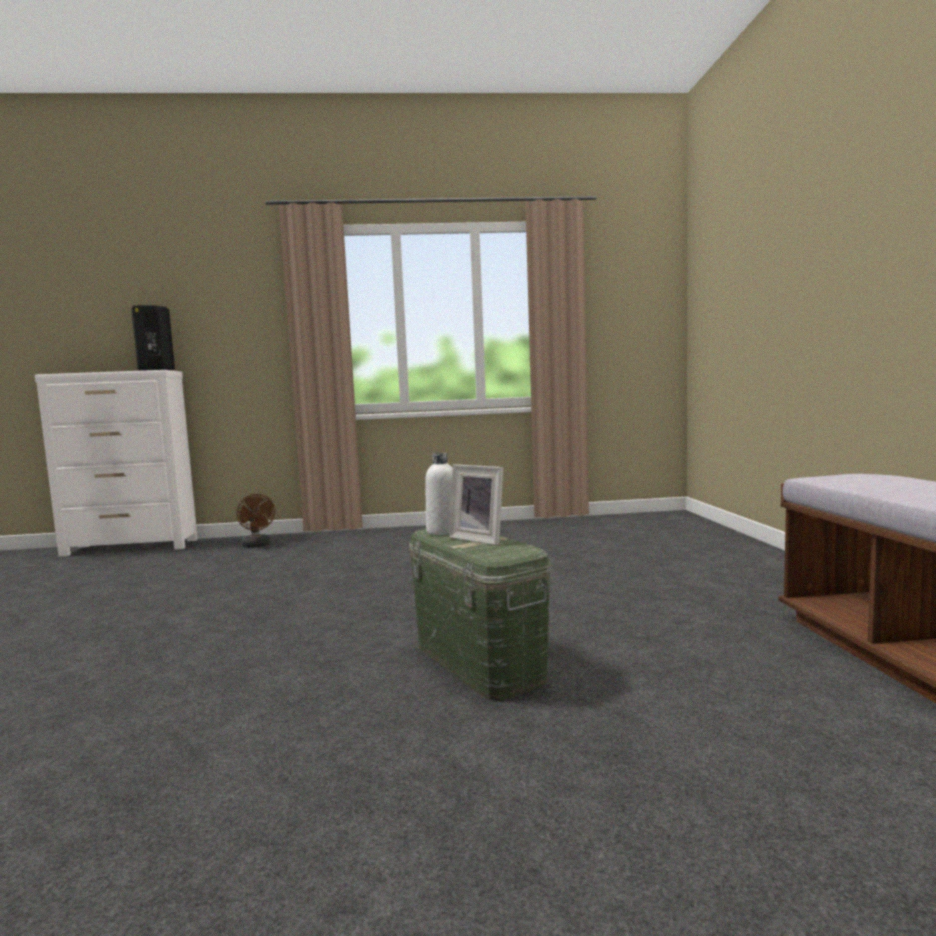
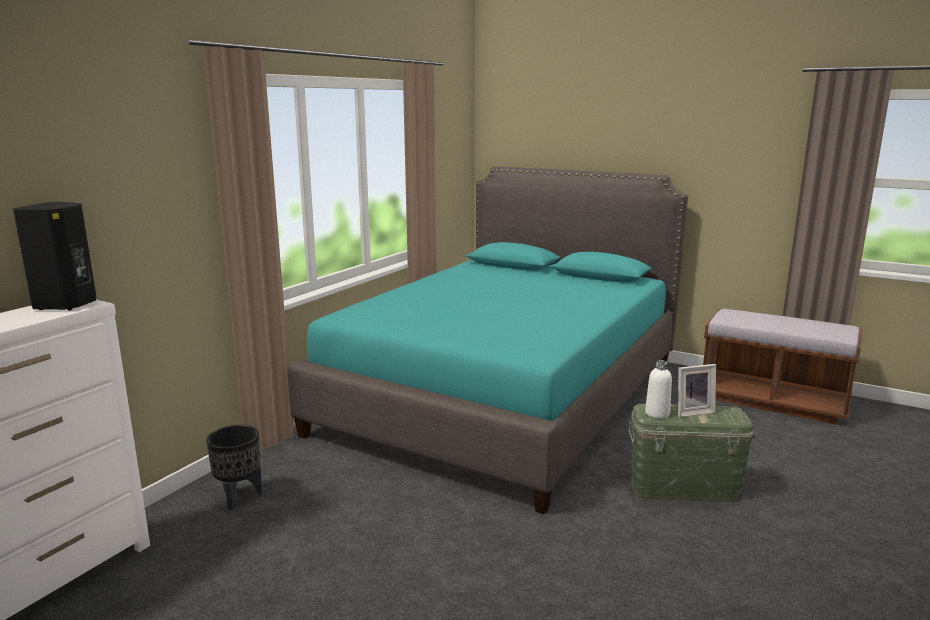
camera: 55 degrees left, 10 degrees up
(257, 546) = (239, 497): brown fan -> black planter
(551, 552) = (505, 397): none -> turquoise bed

